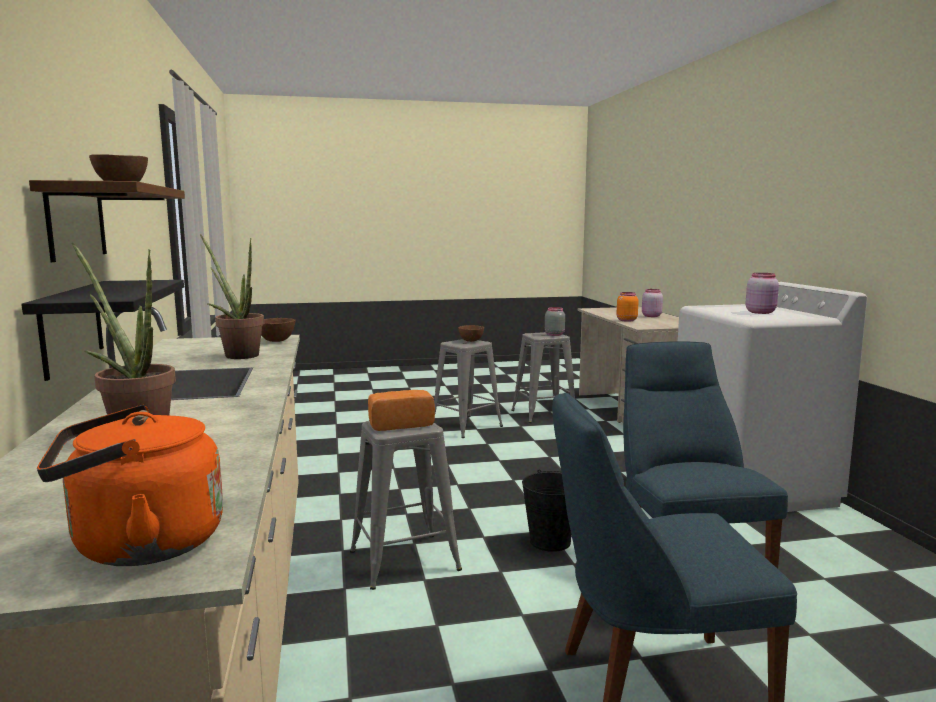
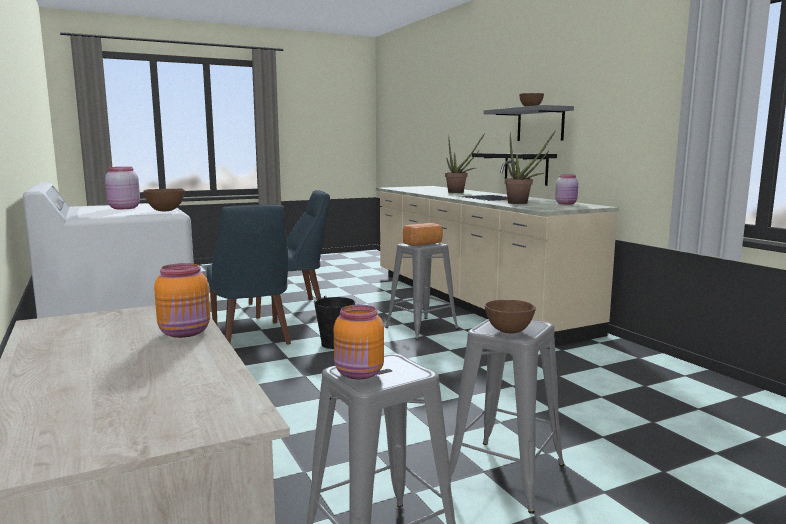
camera: 165 degrees right, 0 degrees up
(76, 222) = (540, 124): brown shelf -> grey shelf
(139, 546) = (401, 188): orange kettle -> none
(276, 341) = (536, 208): brown bowl -> brown bowl (166, 210)
(554, 334) = (359, 374): grey jar -> orange jar
(650, 316) = (81, 366): pink jar -> pink jar (566, 203)

